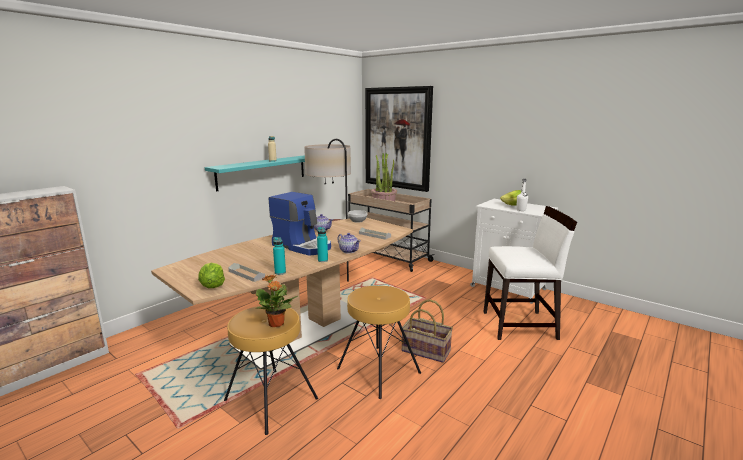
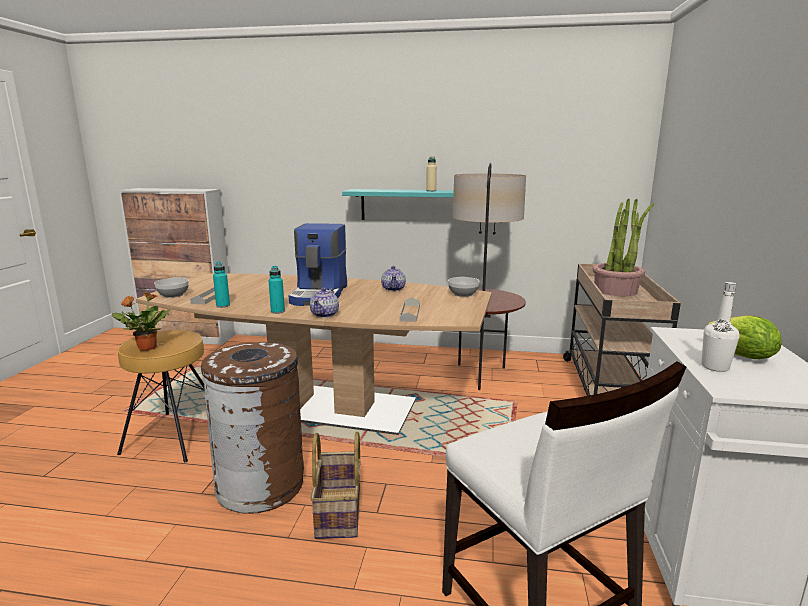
camera: 60 degrees right, 0 degrees up
(212, 286) = (173, 295): lettuce -> bowl
(378, 371) = (261, 485): brown stool -> brown trash can
(397, 138) = (679, 174): picture -> none

